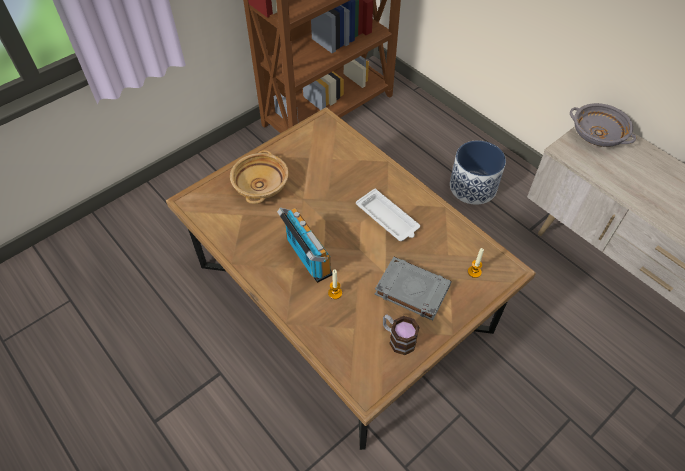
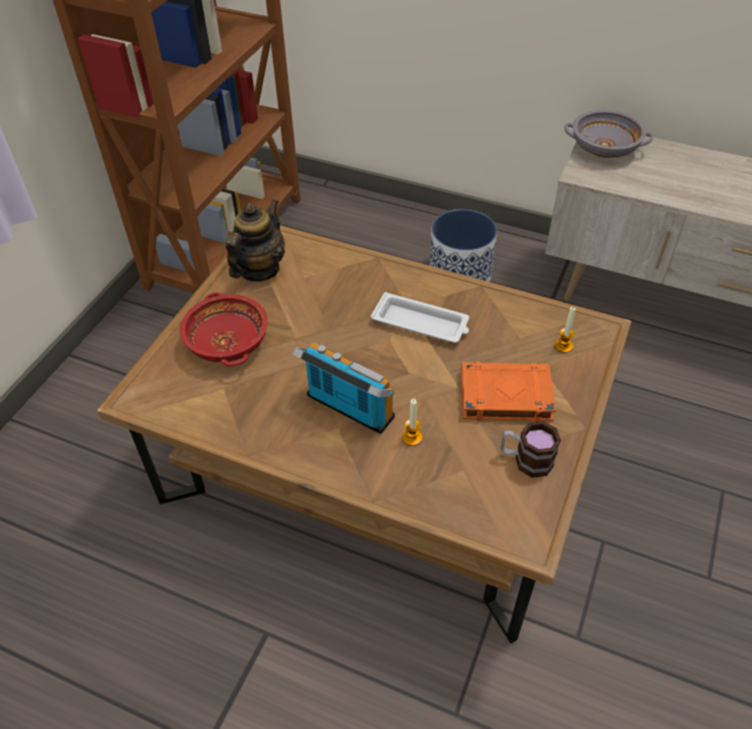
camera: 25 degrees left, 5 degrees down
(261, 186) = (228, 343): beige bowl -> red bowl
(307, 143) = (259, 269): none -> teapot
(411, 290) = (504, 396): grey book -> orange book

